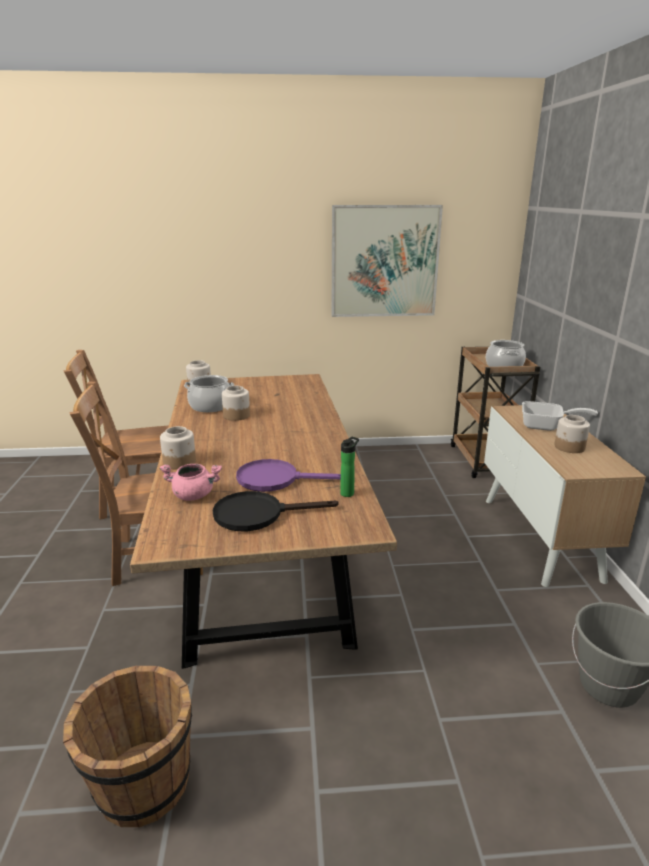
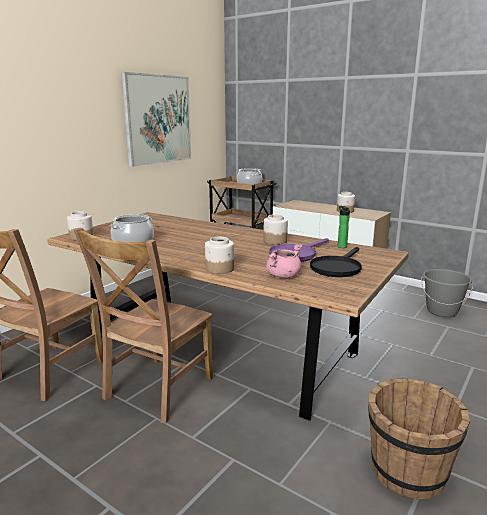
camera: 50 degrees left, 5 degrees down
(236, 415) = (170, 241): jar -> jar (275, 241)
(546, 426) = (316, 207): frying pan -> none

